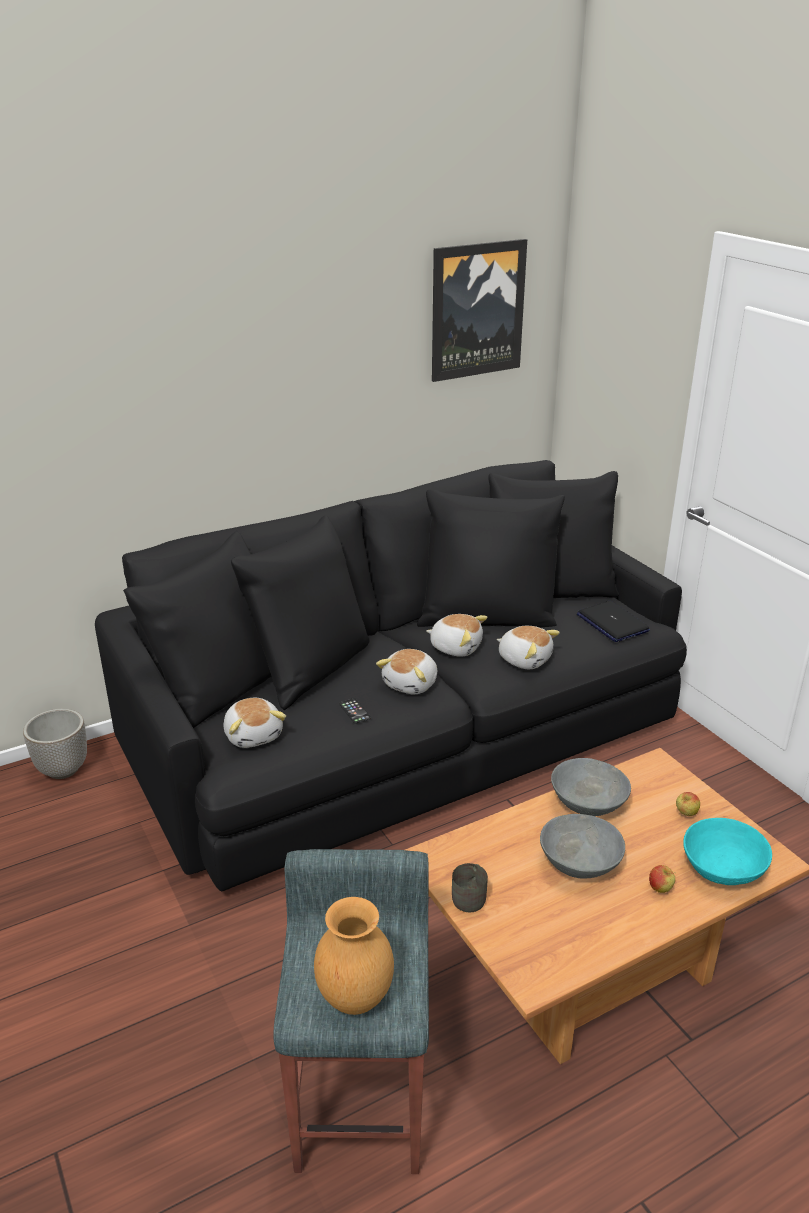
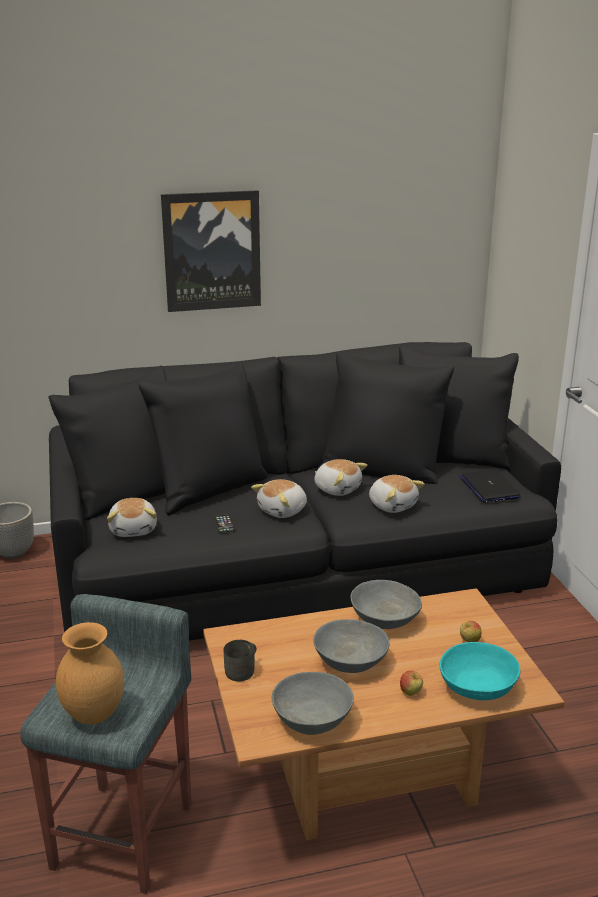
camera: 15 degrees right, 5 degrees down
(476, 310) = (406, 203): picture -> picture (212, 251)
(578, 944) = (313, 720): none -> grey bowl

